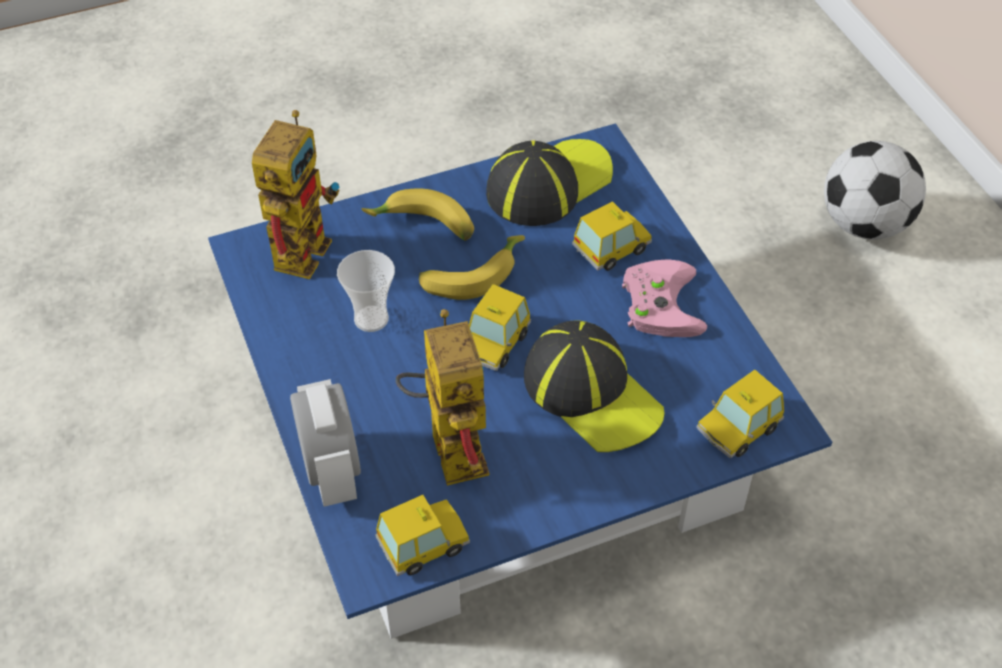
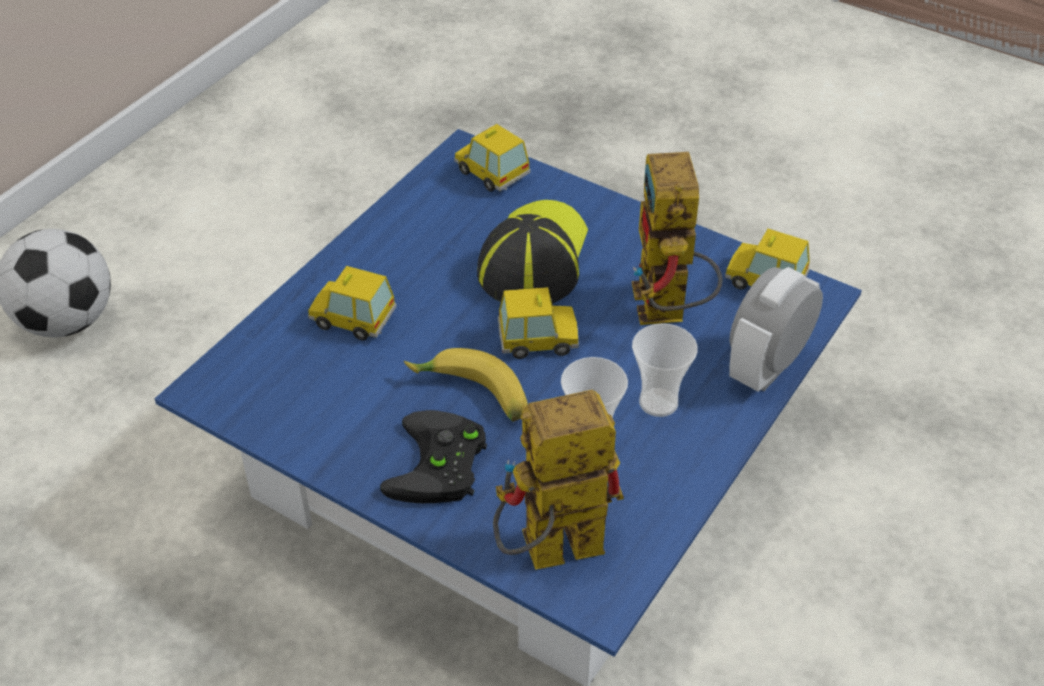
camera: 125 degrees left, 5 degrees down
(364, 377) = (658, 402): none -> cup
(422, 228) = (439, 467): banana -> black game controller
(448, 444) = (667, 313): toy robot -> toy robot turned 45 degrees counterclockwise
(548, 184) = (295, 403): cap -> none
(658, 302) = (395, 263): pink game controller -> none
(738, 429) = (491, 172): toy car -> toy car turned 150 degrees counterclockwise

